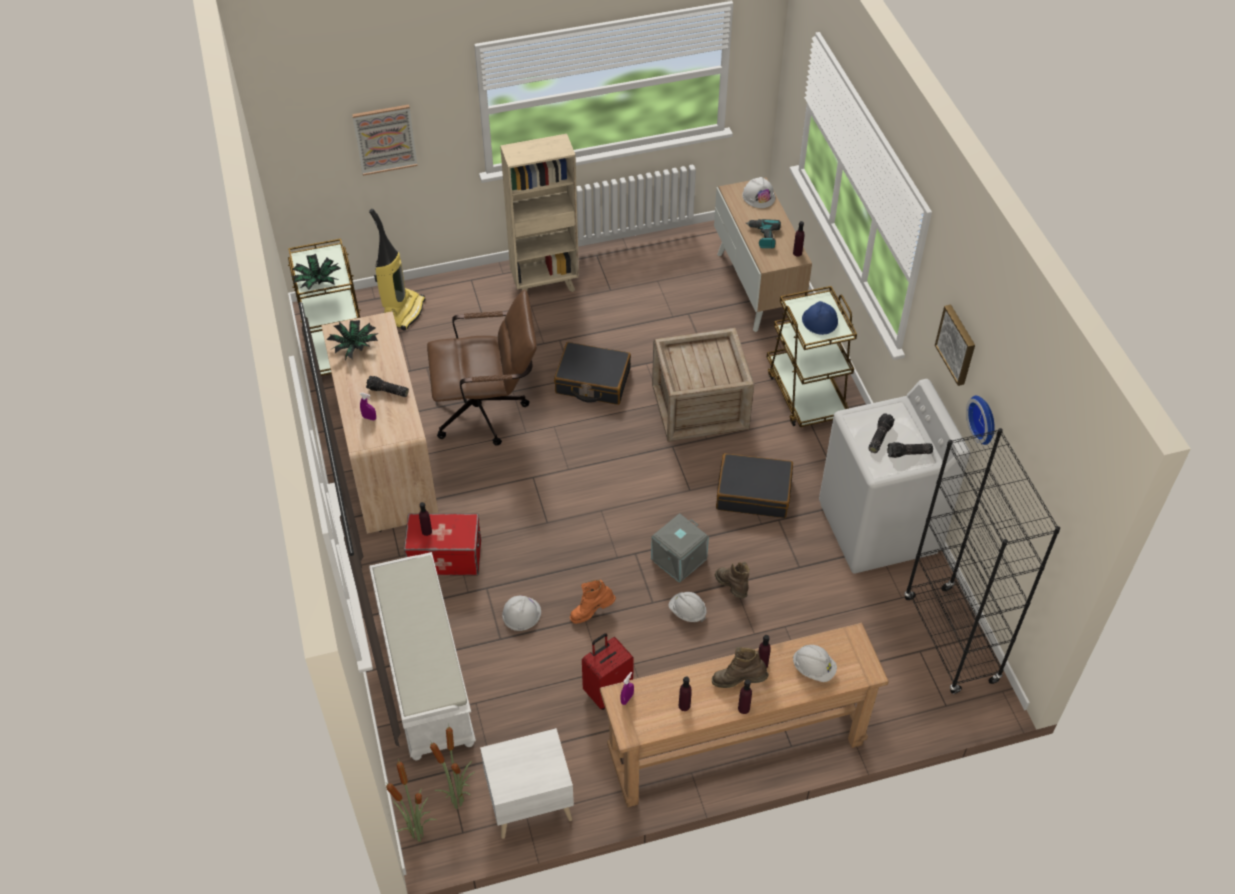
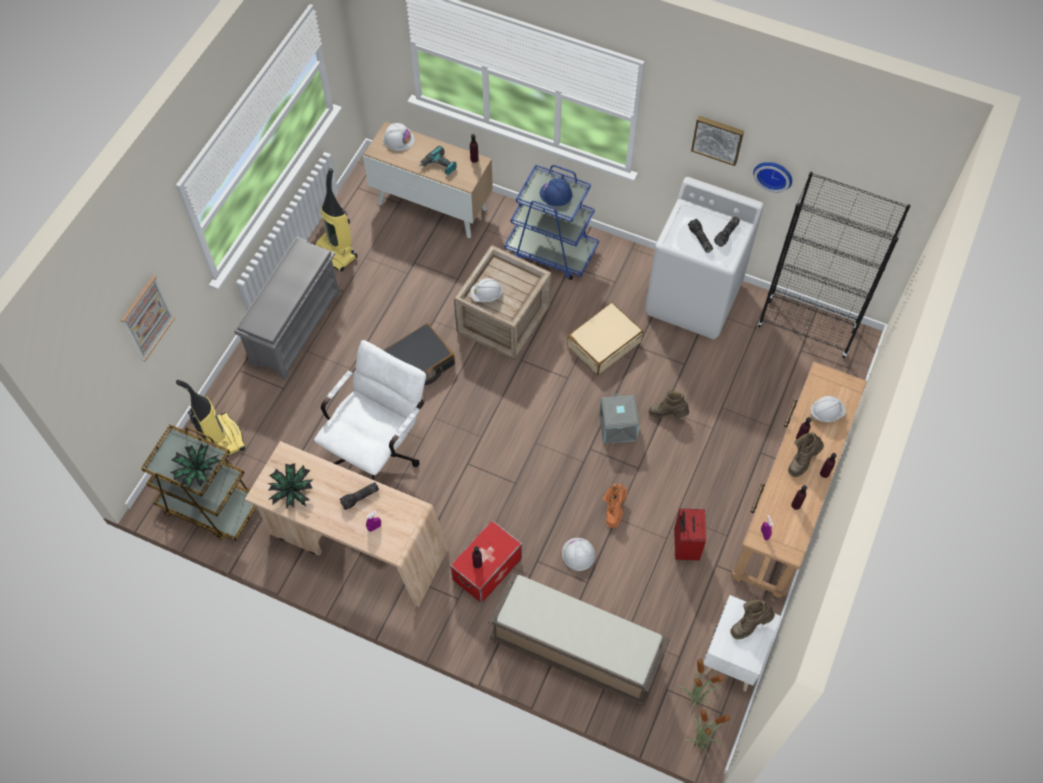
camera: 50 degrees left, 10 degrees up
(424, 673) = (574, 651): white bench -> brown bench
(488, 410) = (379, 449): brown office chair -> white office chair
(539, 764) = (749, 625): none -> brown boot
(545, 285) = (296, 327): beige bookcase -> grey shoe rack
(641, 261) = (336, 253): none -> vacuum cleaner
(687, 612) = (663, 453): white hard hat -> white hard hat (486, 295)
(753, 493) = (603, 343): black suitcase -> beige suitcase
(806, 393) = (551, 251): brown cart -> blue cart

